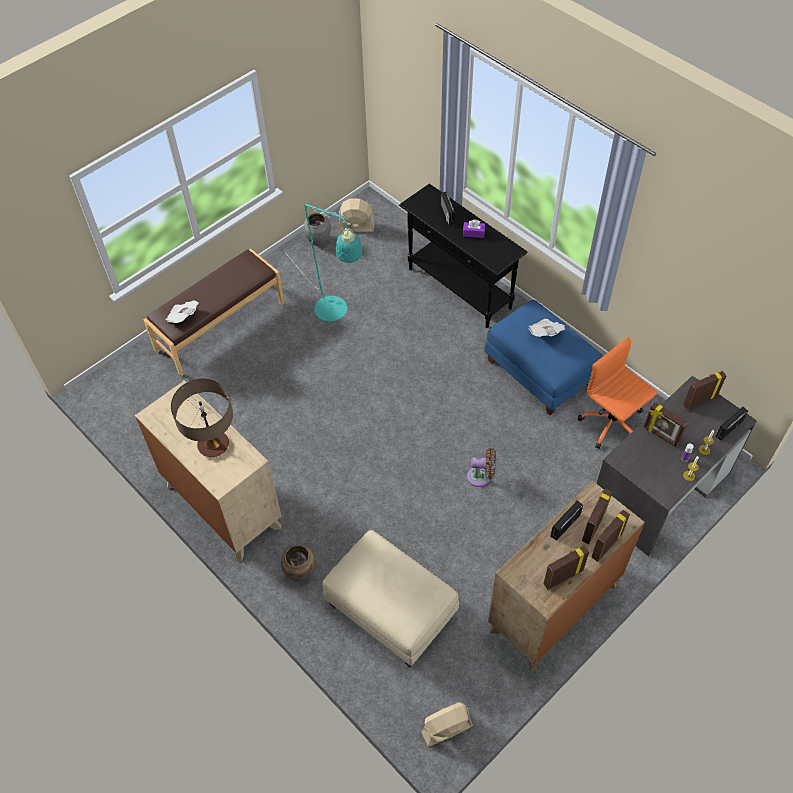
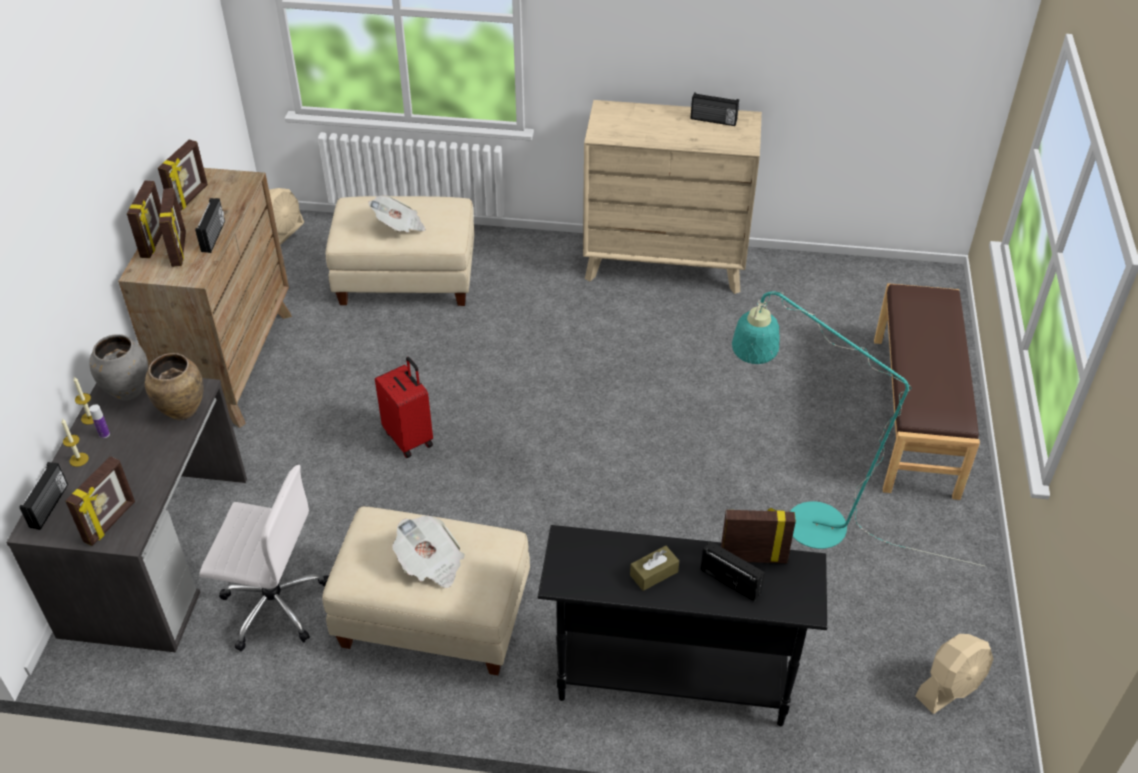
camera: 140 degrees right, 10 degrees down
(171, 426) = (713, 120): none -> radio
(183, 317) = (917, 309): newspaper -> newspaper (399, 226)
(213, 445) = (652, 127): table lamp -> none
(301, 572) = (526, 260): brown vase -> brown vase (182, 411)
(318, 241) = (968, 619): grey vase -> grey vase (128, 392)
(473, 233) = (654, 573): purple tissue box -> brown tissue box
(481, 477) = (410, 438): brown fan -> red suitcase
(540, 372) = (432, 618): blue ottoman -> beige ottoman
(612, 424) = (273, 604): orange office chair -> white office chair
(660, 435) = (152, 445): picture frame -> picture frame (753, 557)

